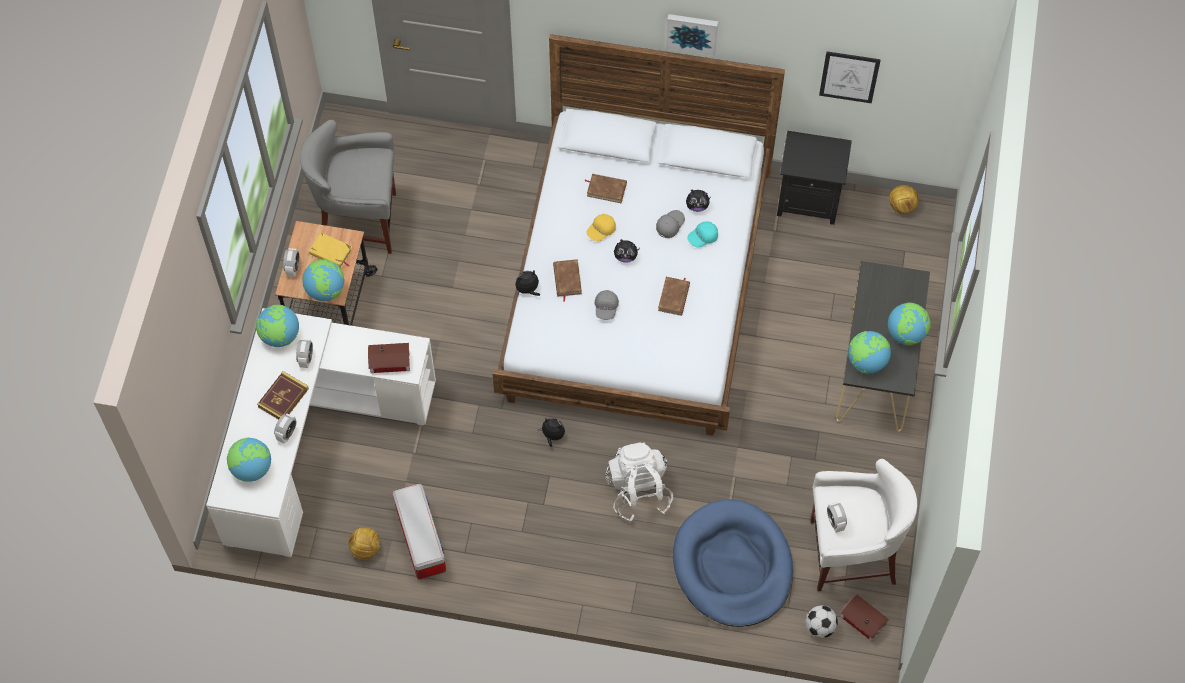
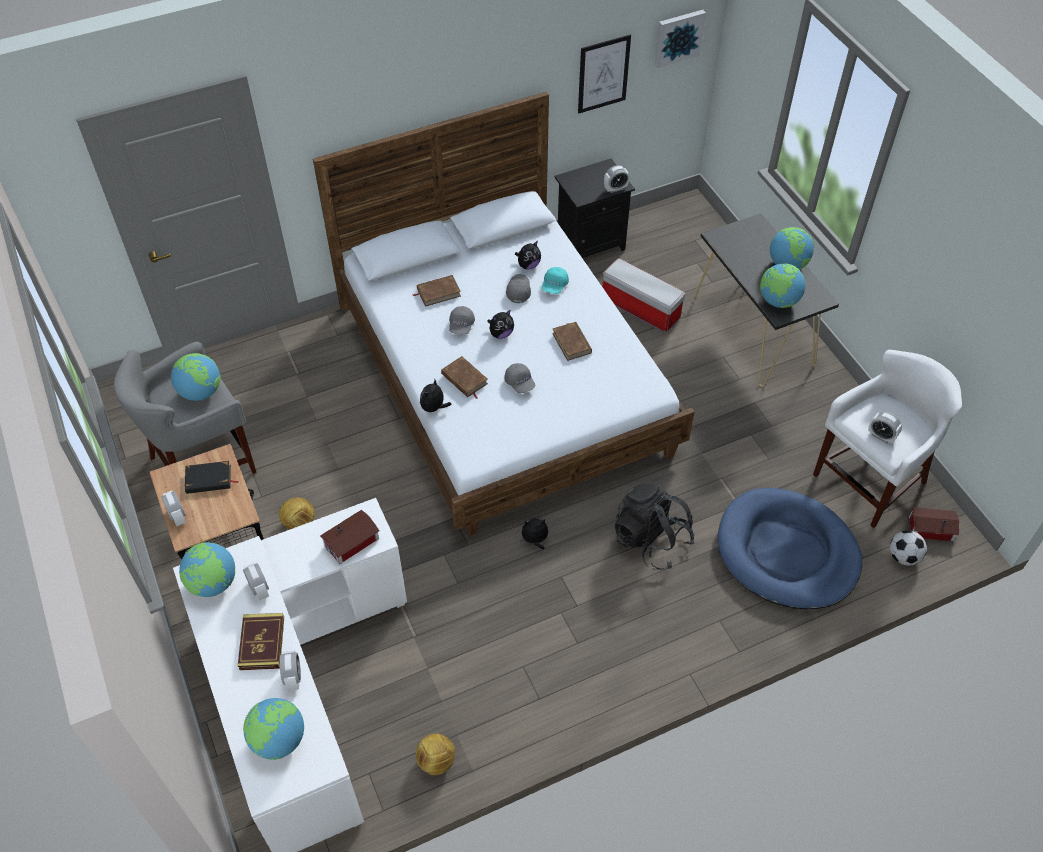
camera: 35 degrees left, 10 degrees down
(325, 290) = (229, 517): globe -> globe (201, 392)
(331, 252) = (209, 480): yellow book -> black book
(420, 538) = (484, 714): storage box -> storage box (639, 308)
(601, 231) = (461, 325): yellow cap -> grey cap
(638, 490) = (651, 540): white backpack -> black backpack
(692, 32) = (452, 85): picture -> picture (678, 37)
(828, 174) = (615, 189): none -> alarm clock
(901, 206) = (663, 212): football -> football (299, 523)

